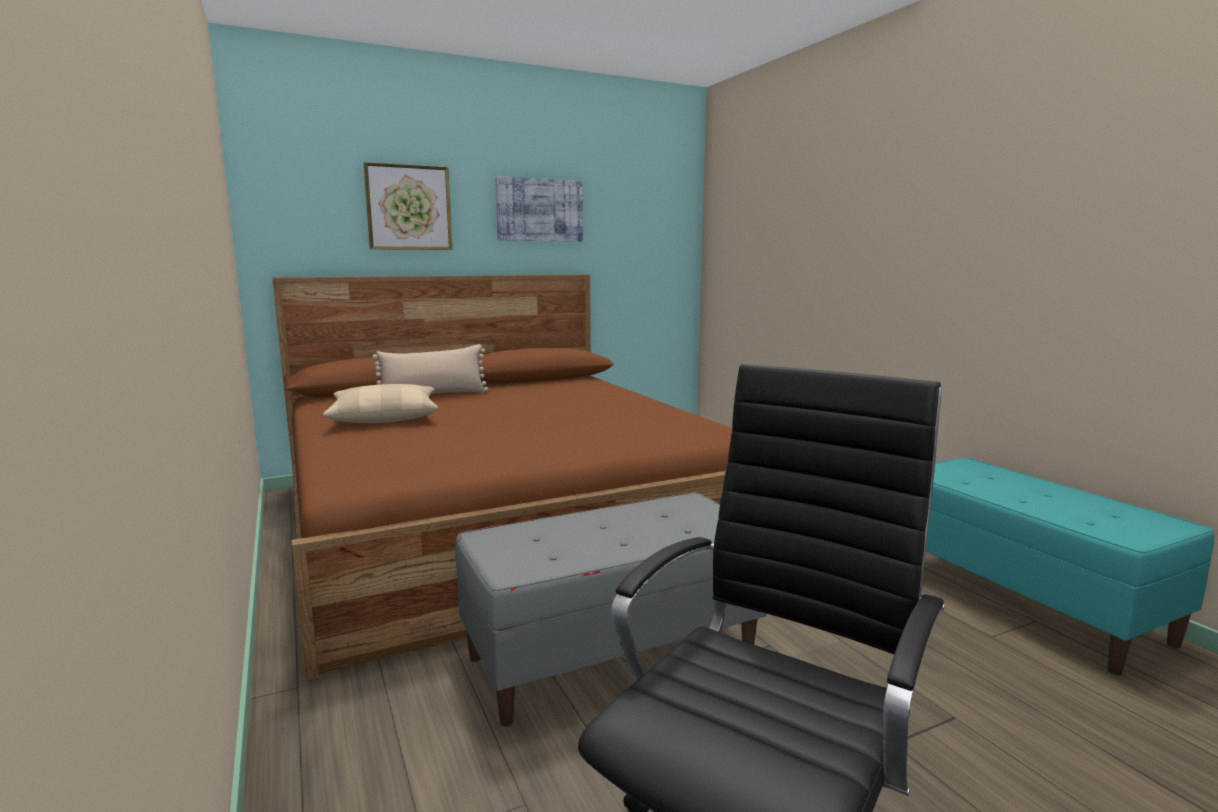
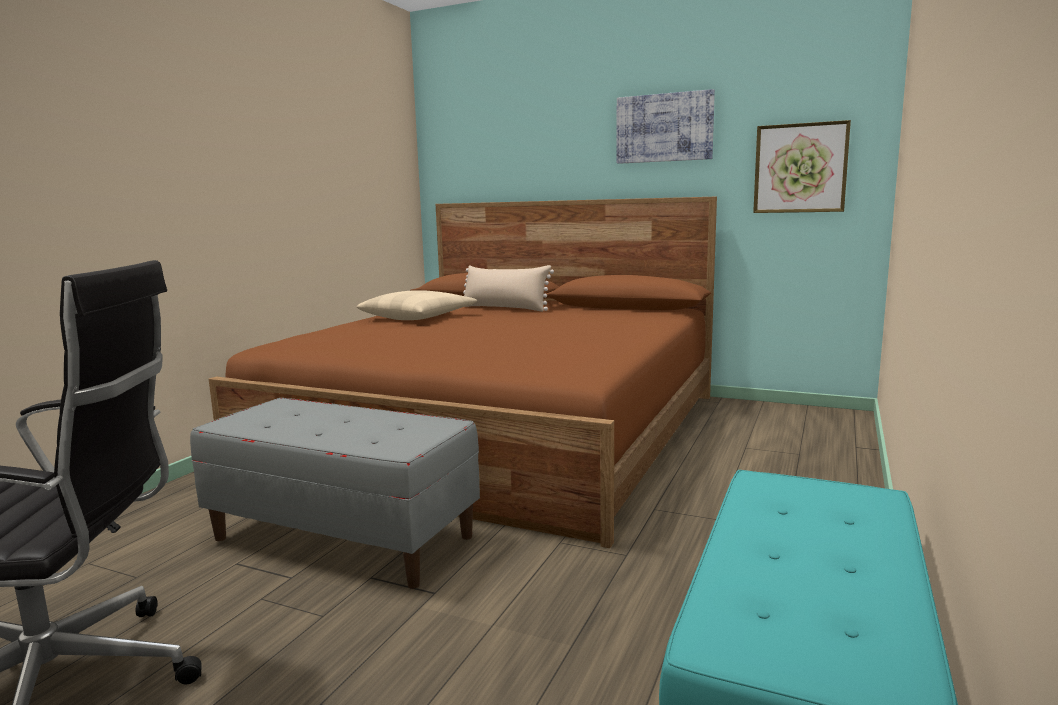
camera: 50 degrees right, 0 degrees up
(409, 207) = (538, 138): picture -> picture (800, 168)

